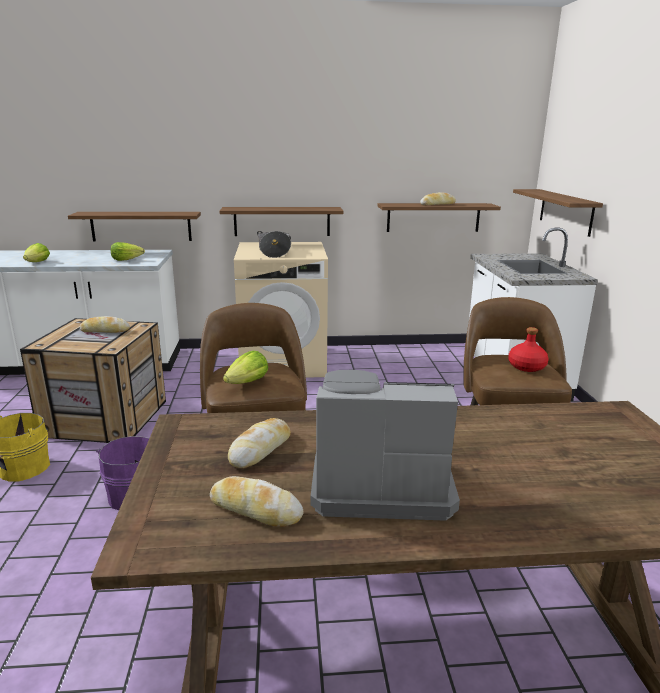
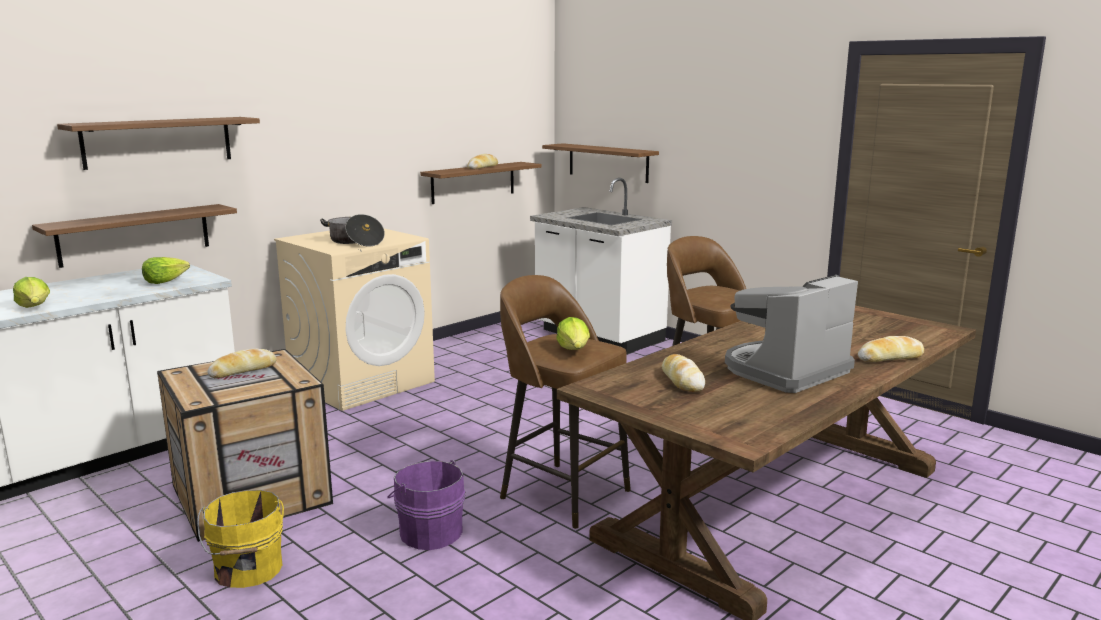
camera: 40 degrees left, 5 degrees down
(255, 509) = (756, 404): bread -> bread (890, 357)
(282, 221) = (320, 205): shelf -> shelf (158, 142)
(526, 367) = (724, 291): red bottle -> none

